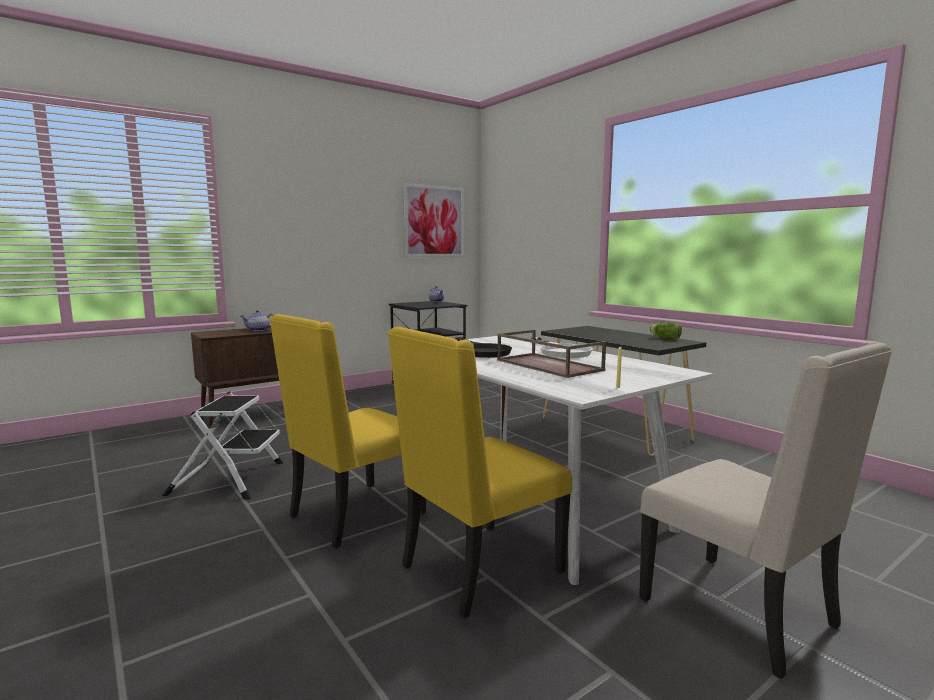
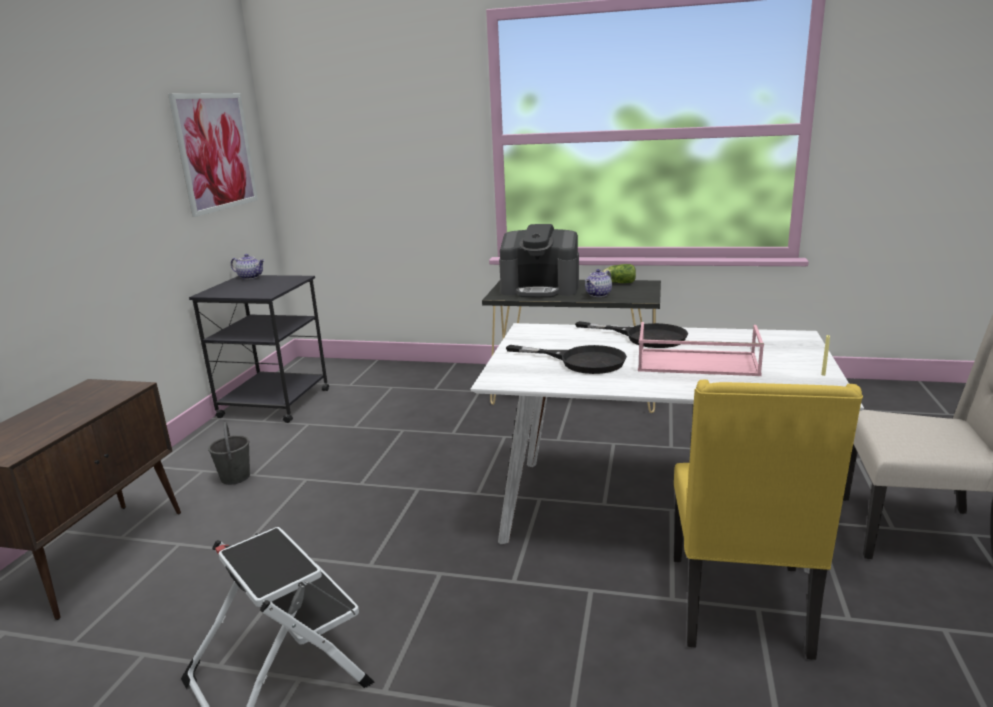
camera: 40 degrees left, 10 degrees up
(258, 330) = (68, 411): teapot -> teapot (598, 295)
(354, 407) = (235, 477): none -> grey bucket
(354, 515) = (537, 623): yellow chair -> none
(547, 365) = (695, 363): brown tray -> pink tray
(561, 351) = (645, 337): white frying pan -> black frying pan
(596, 332) = (540, 289): none -> coffee machine

